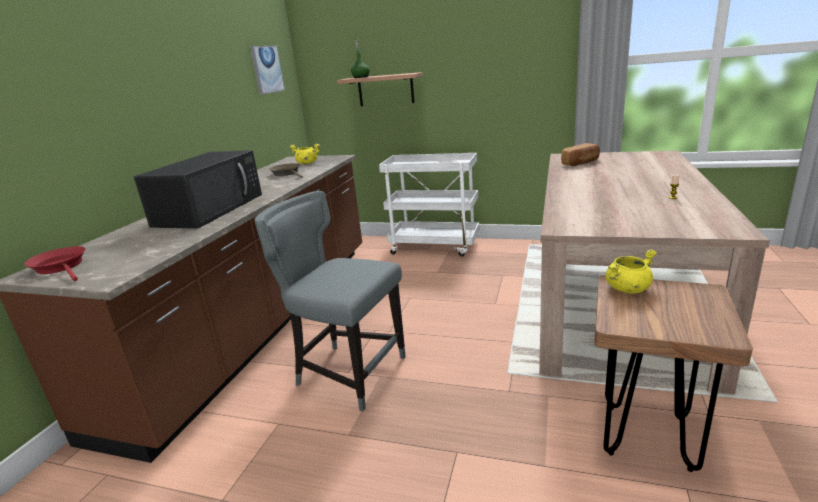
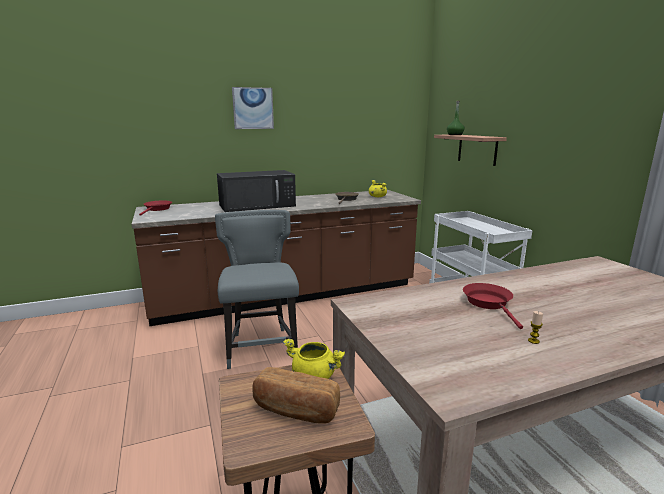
camera: 50 degrees right, 5 degrees down
(267, 69) = (387, 120): picture -> picture (253, 108)
(581, 163) = (589, 274): bread -> bread (295, 410)
(604, 193) = (489, 303): none -> red frying pan

